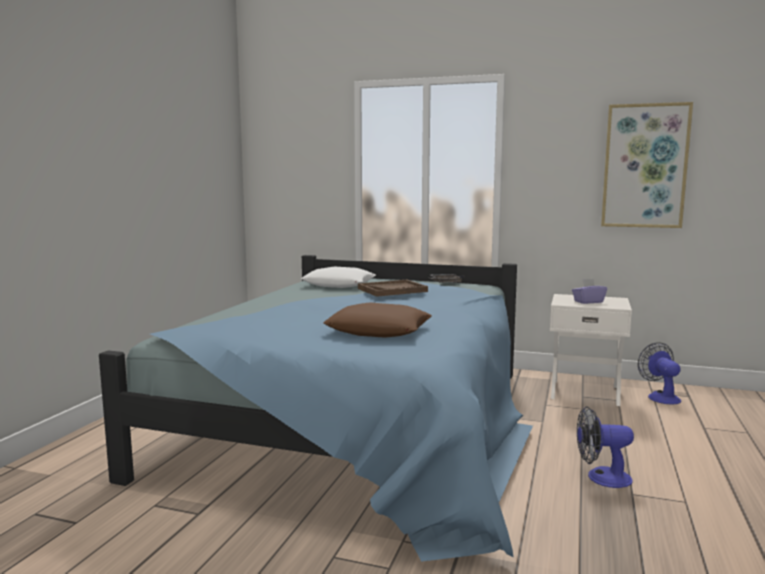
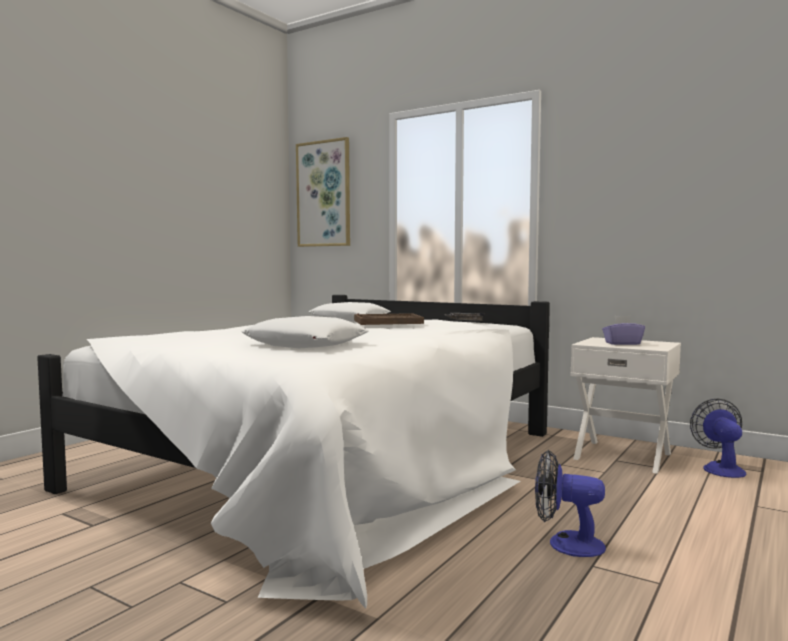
camera: 15 degrees right, 5 degrees down
(362, 424) = (335, 464): blue bed -> white bed
(378, 330) = (305, 344): brown pillow -> white pillow
(645, 166) = (704, 183): picture -> picture (324, 194)

